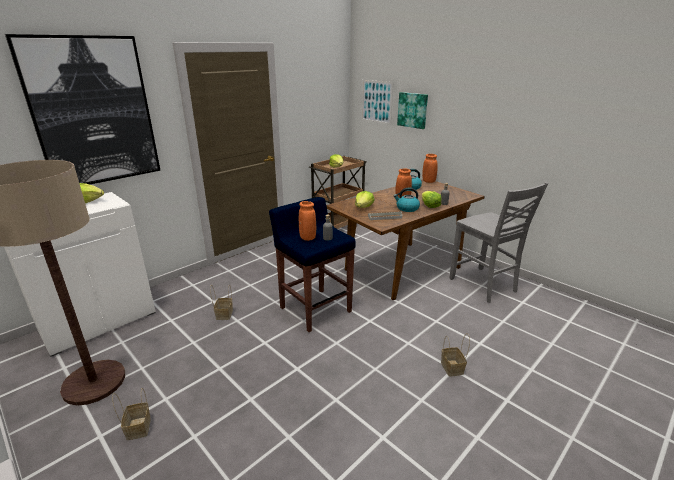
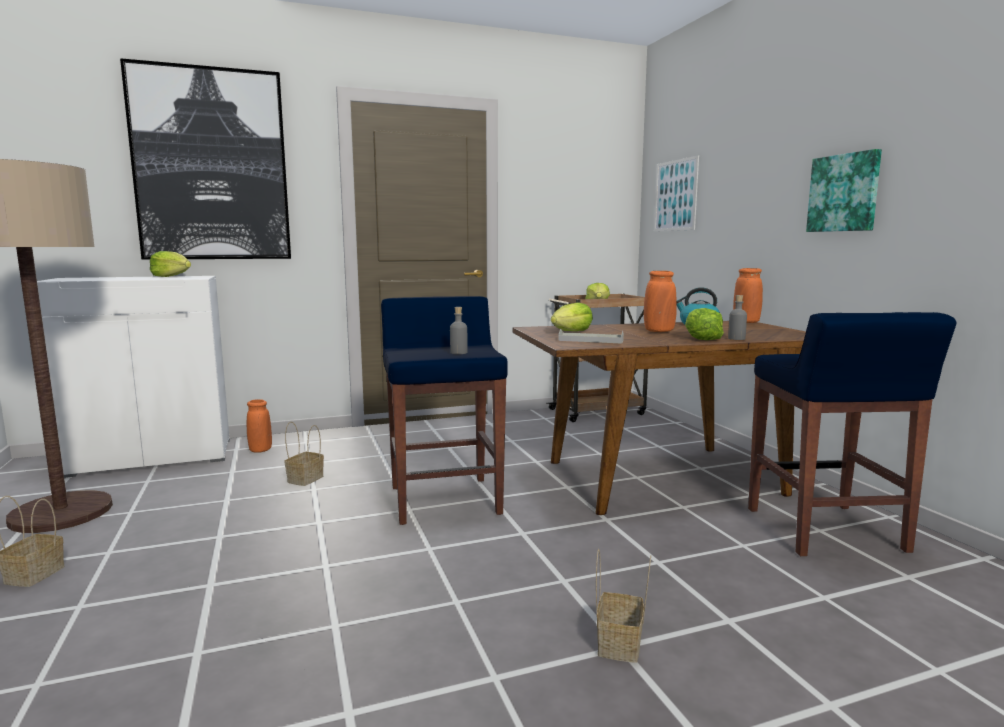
camera: 25 degrees right, 15 degrees down
(307, 238) = (427, 349): orange vase -> orange vase (260, 450)
(407, 208) = (650, 337): kettle -> none
(413, 110) = (727, 196): picture -> picture (844, 193)
(483, 285) = (825, 531): grey chair -> blue stool

